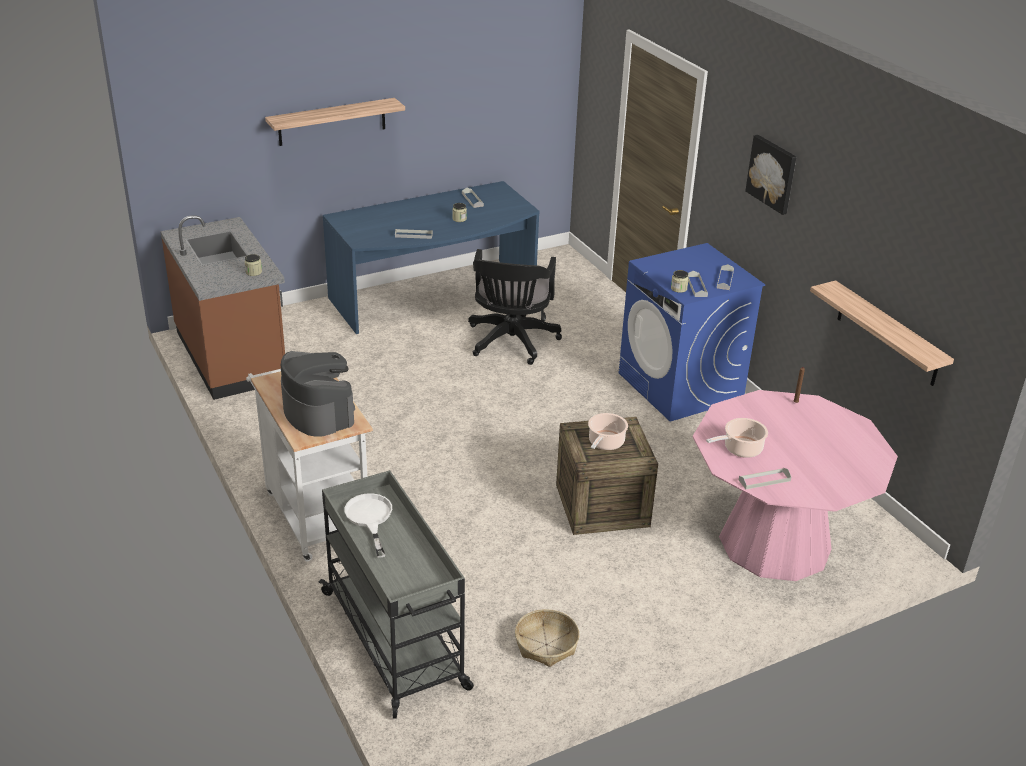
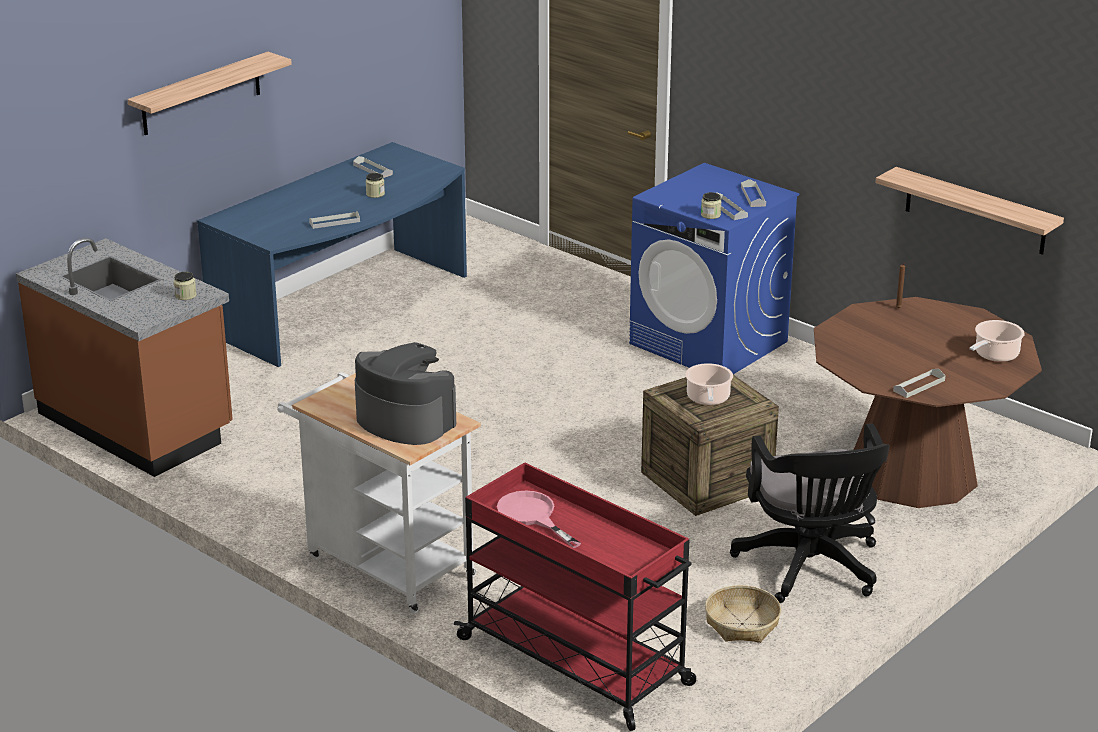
camera: 20 degrees left, 5 degrees down
(370, 519) = (532, 516): white frying pan -> pink frying pan
(395, 641) = (577, 662): grey cart -> red cart
(511, 343) = (479, 338): black office chair -> black office chair (811, 569)
(740, 449) = (874, 363): cooking pot -> cooking pot (995, 355)
(772, 173) = (789, 61): picture -> none
(775, 543) = (912, 473): pink dining table -> brown dining table

